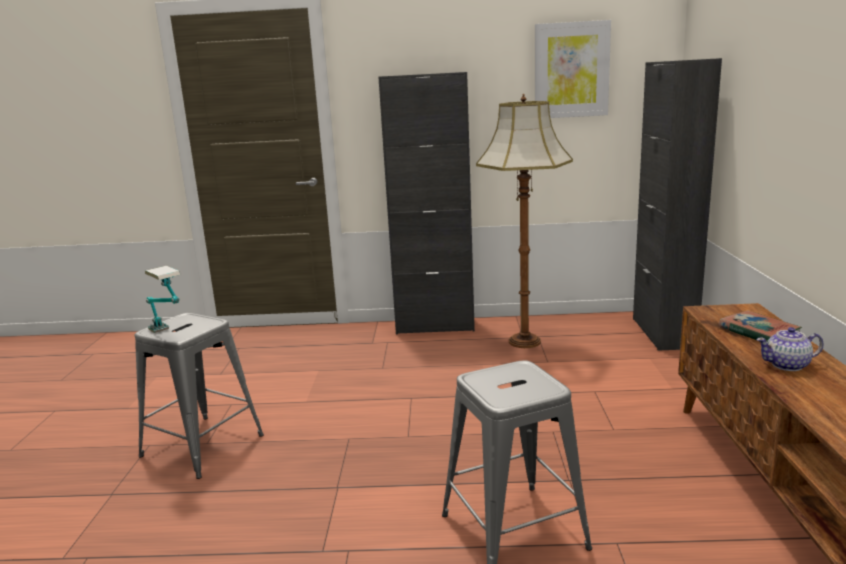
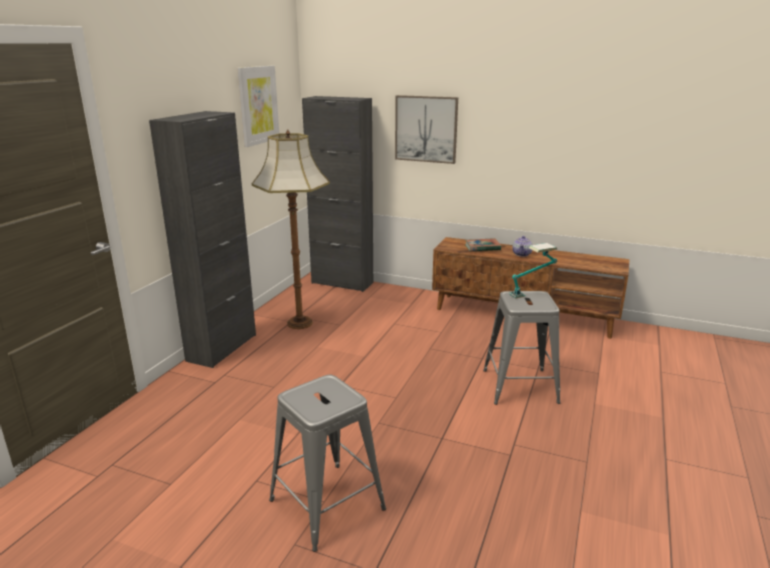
camera: 70 degrees left, 5 degrees up
(169, 335) = (341, 403): table lamp -> table lamp (532, 293)
(765, 107) = (426, 129): none -> picture

